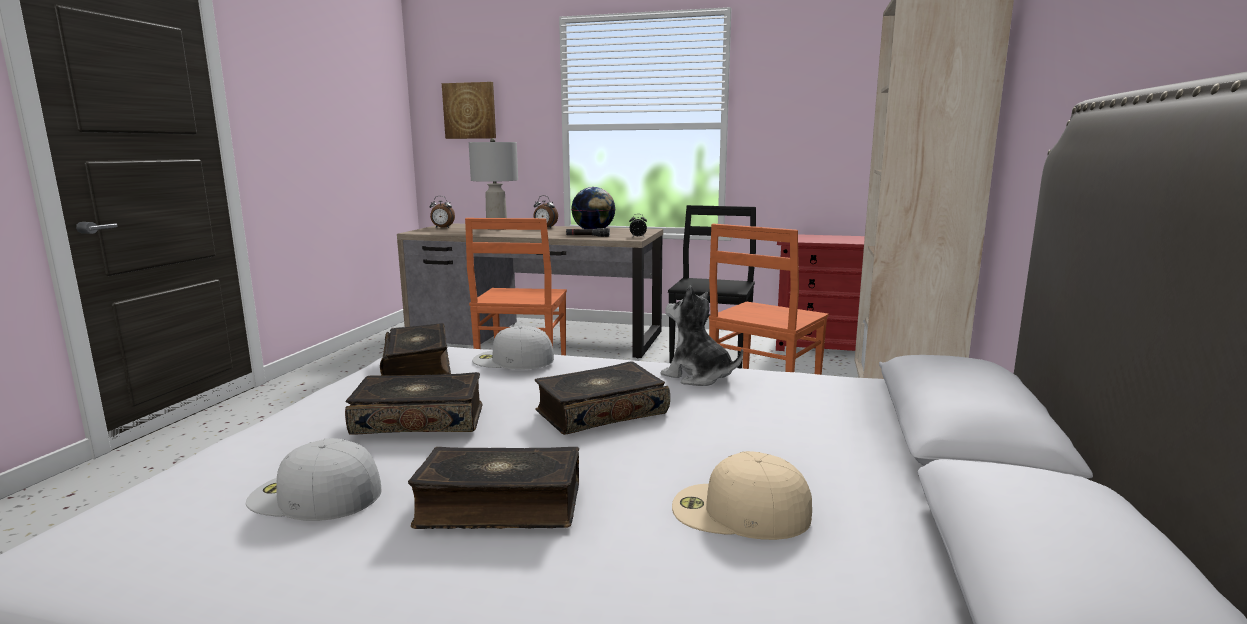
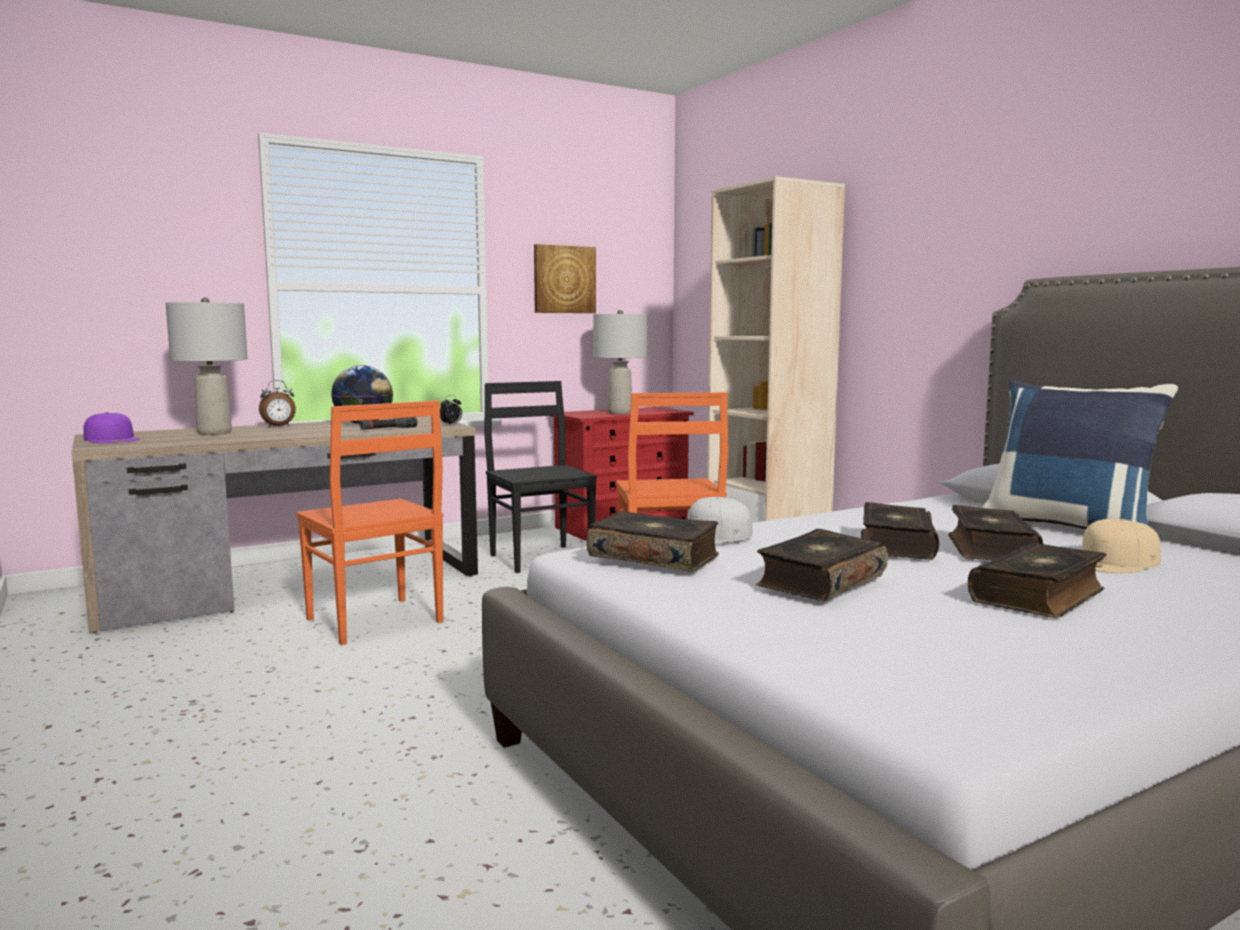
camera: 45 degrees left, 5 degrees down
(314, 495) = (946, 633): white cap -> none
(442, 228) = (112, 439): alarm clock -> purple cap
(470, 111) = (101, 254): picture -> picture (564, 279)
(665, 446) = (989, 549): none -> book
(698, 377) = (854, 517): plush toy -> none
(833, 240) = (620, 413): none -> grey table lamp
(874, 458) = (1068, 528): none -> blue pillow

